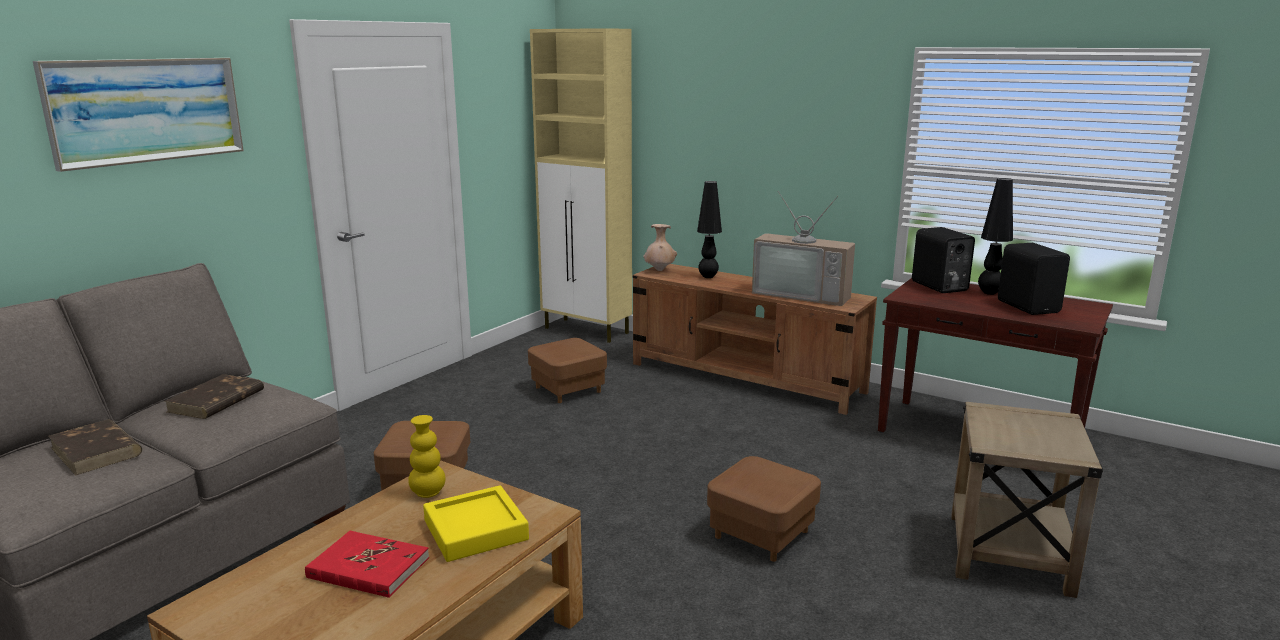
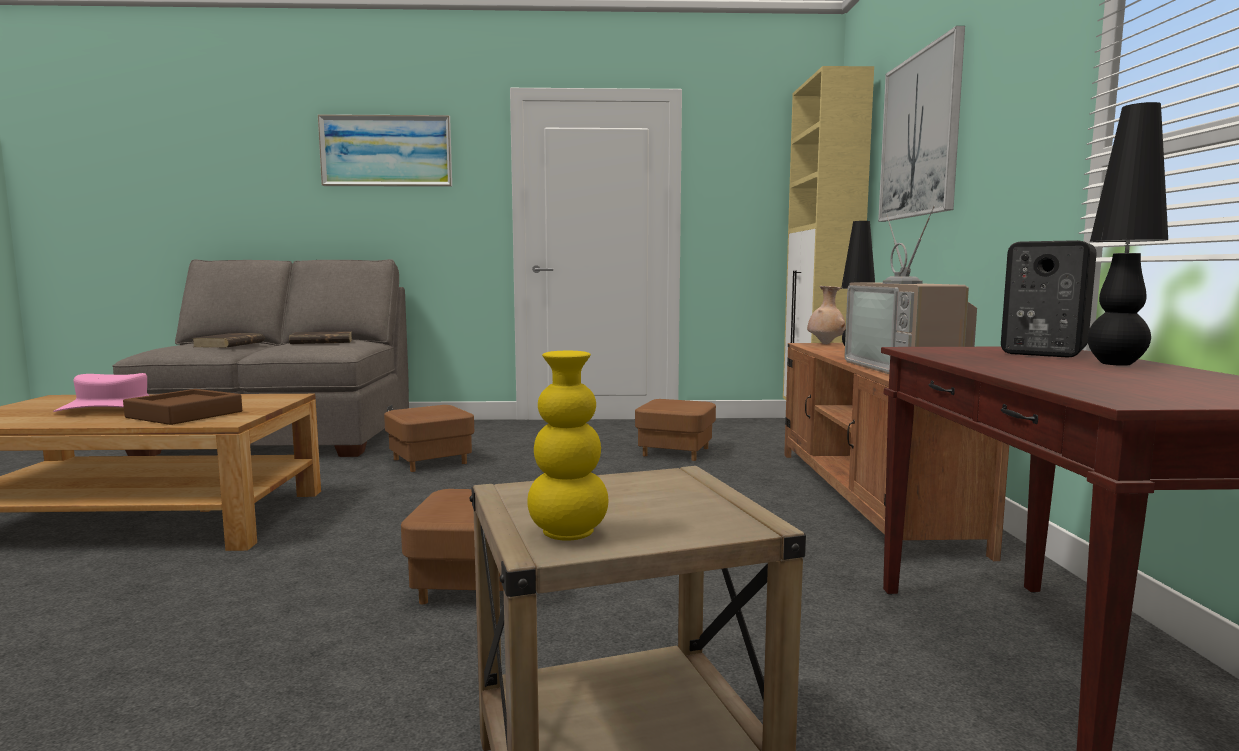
camera: 55 degrees right, 10 degrees down
(368, 568) = (113, 408): red book -> pink hat
(428, 493) = (249, 399): yellow vase -> yellow vase (568, 533)
(476, 530) = (184, 414): yellow tray -> brown tray
(708, 105) = (920, 135): none -> picture
(1028, 306) = (1121, 377): black speaker -> none

